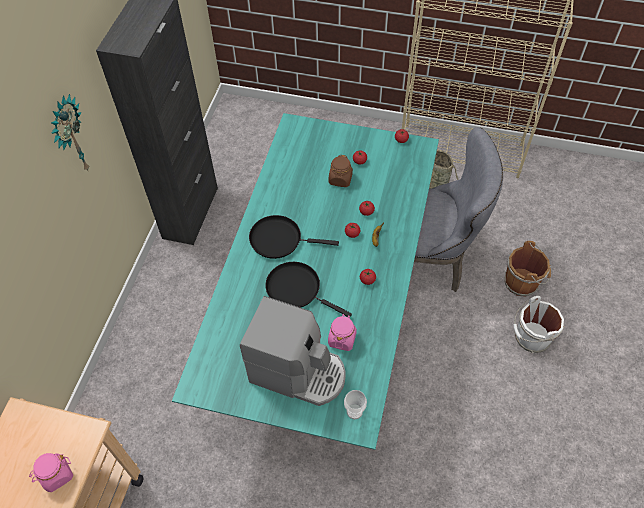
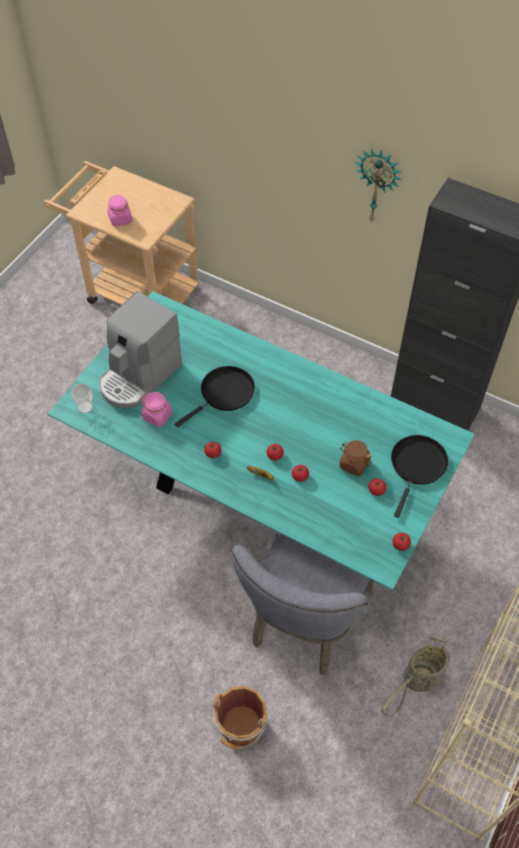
camera: 105 degrees right, 0 degrees up
(279, 239) = (288, 392): black frying pan -> black frying pan (417, 466)
(530, 338) = (165, 703): white bucket -> none

